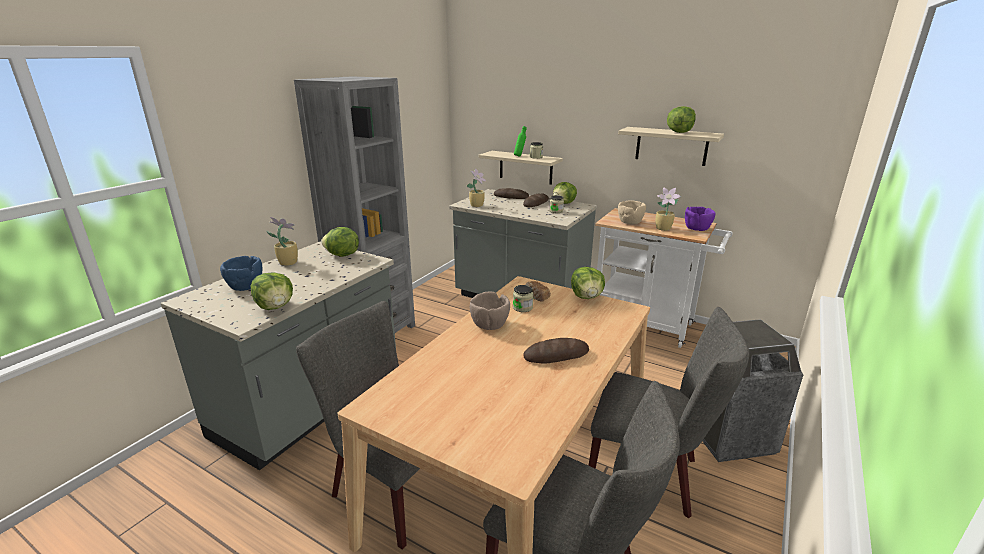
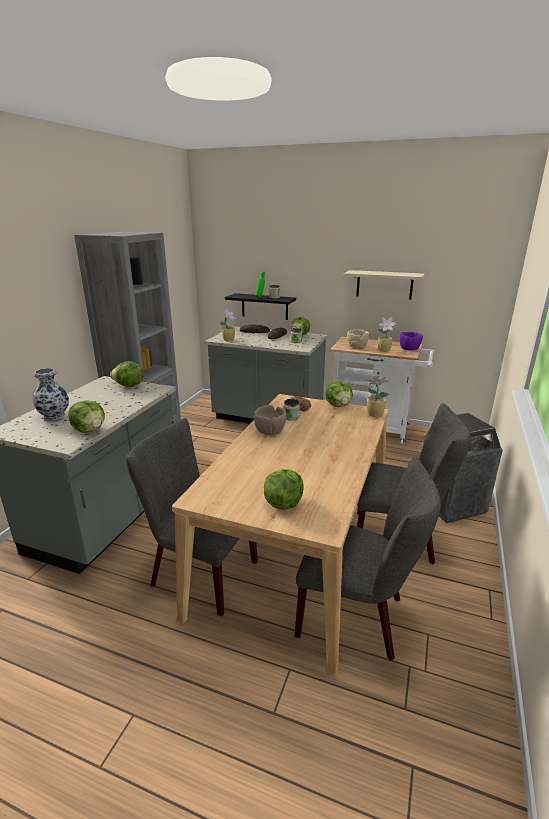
camera: 10 degrees left, 0 degrees up
(246, 286) = (54, 416): blue bowl -> vase
(287, 262) = (83, 394): potted plant -> potted plant (374, 414)
(525, 167) = (264, 306): beige shelf -> black shelf
(556, 355) = (329, 449): bread -> none
(679, 132) = (391, 273): lettuce -> lettuce (283, 503)

